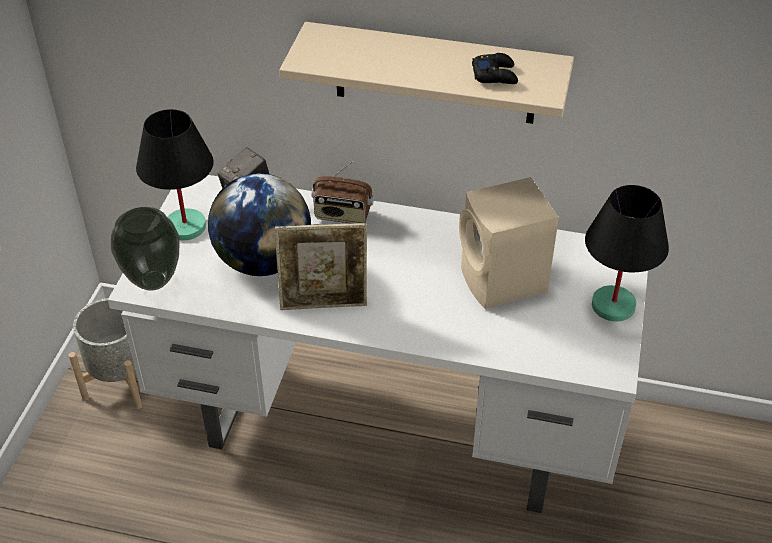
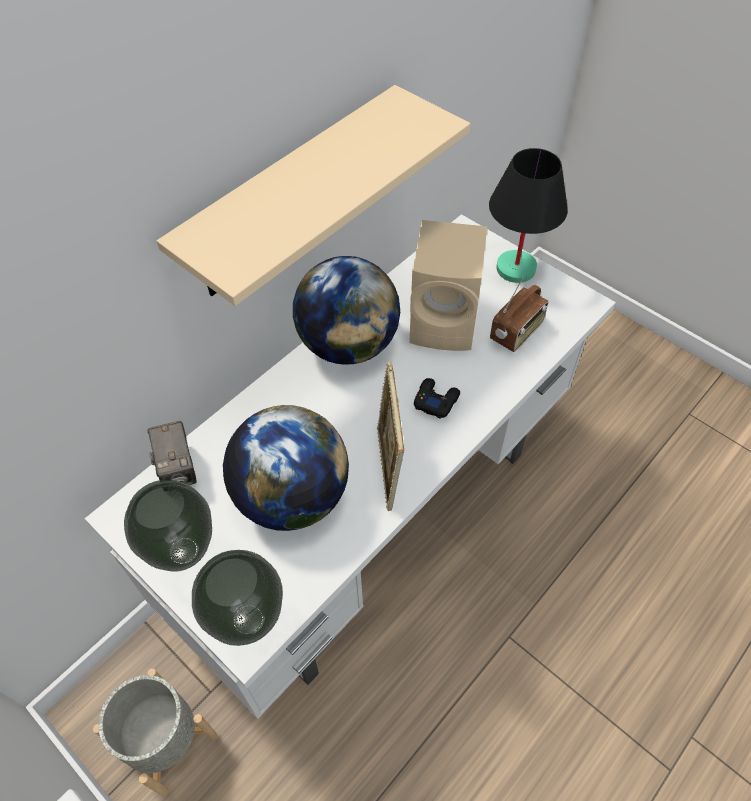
camera: 60 degrees left, 10 degrees up
(186, 226) = (183, 550): black table lamp -> vase
(324, 304) = (388, 469): picture frame -> picture frame turned 150 degrees clockwise
(342, 215) = (275, 400): radio -> radio (517, 332)
(429, 233) = (348, 344): none -> globe
(495, 75) = (384, 141): black game controller -> black game controller (436, 400)

